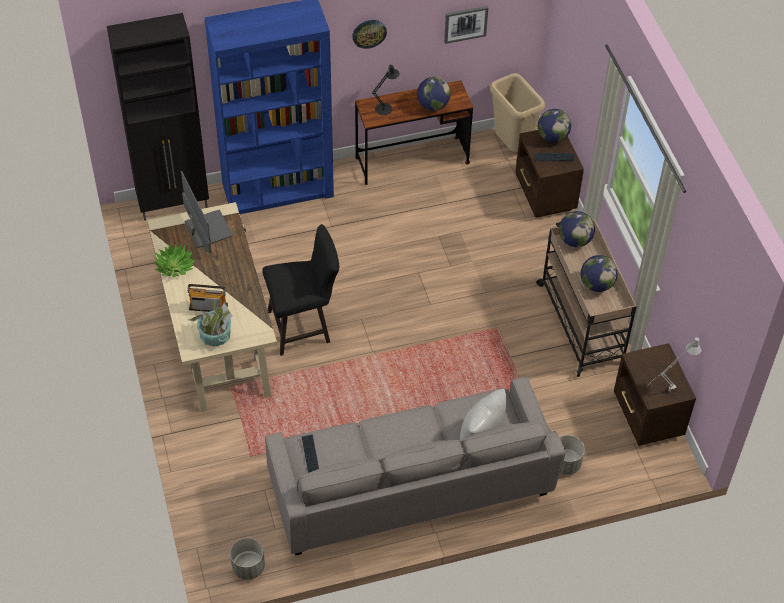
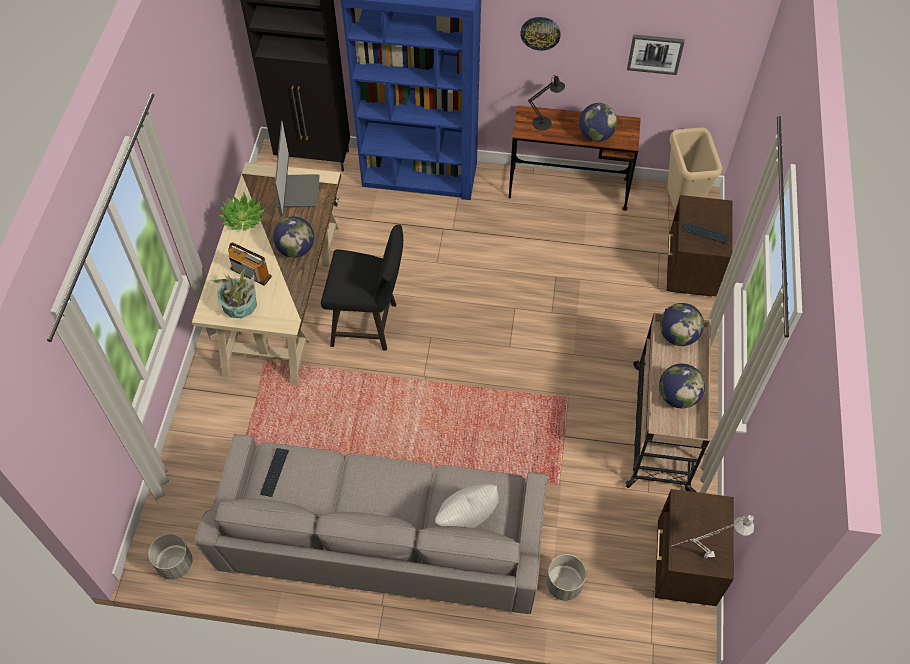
camera: 25 degrees right, 5 degrees up
(552, 137) = (714, 210): globe -> globe (296, 249)

